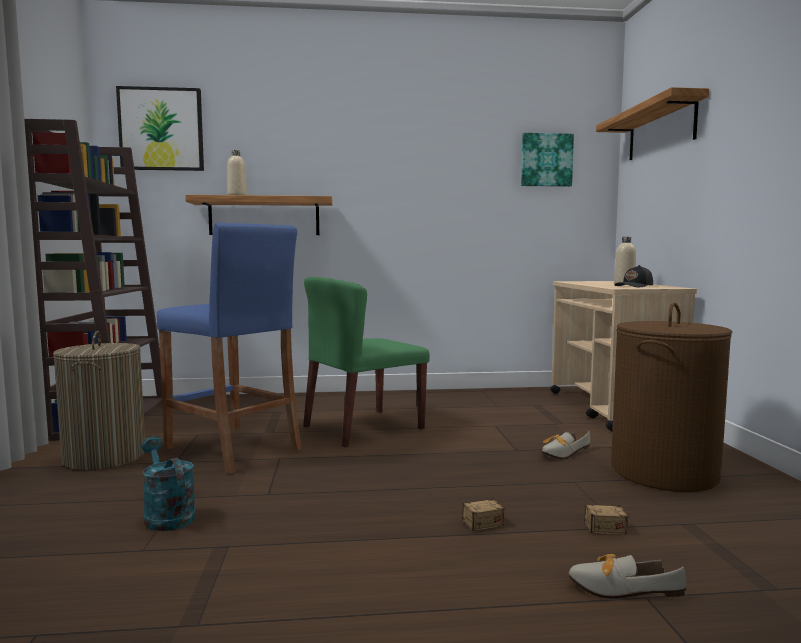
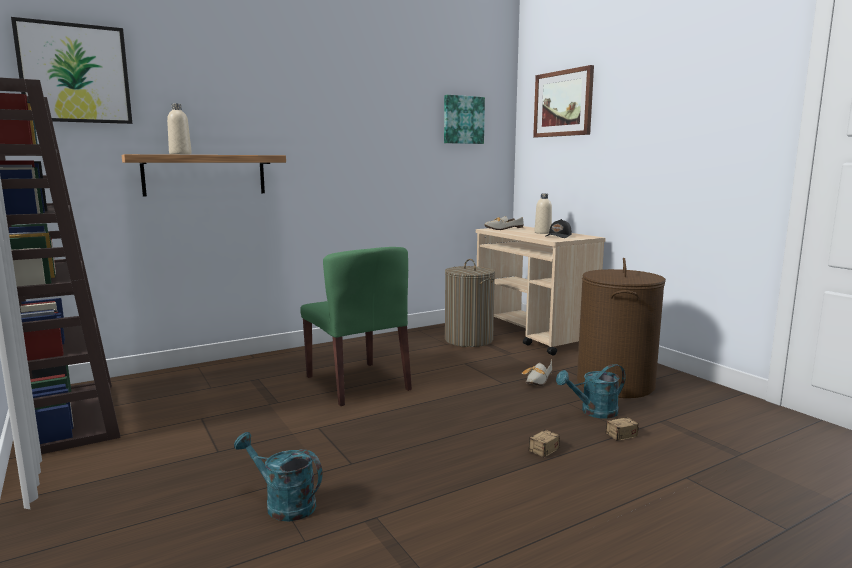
camera: 25 degrees left, 5 degrees up
(104, 457) = (129, 462): laundry basket -> laundry basket (468, 339)
(233, 449) = (260, 426): blue stool -> none
(363, 427) = (358, 383): green chair -> green chair turned 60 degrees counterclockwise
(596, 497) = (593, 412): none -> turquoise watering can
(616, 588) = (666, 476): shoe -> shoe (500, 229)
(661, 130) = (563, 103): shelf -> picture

